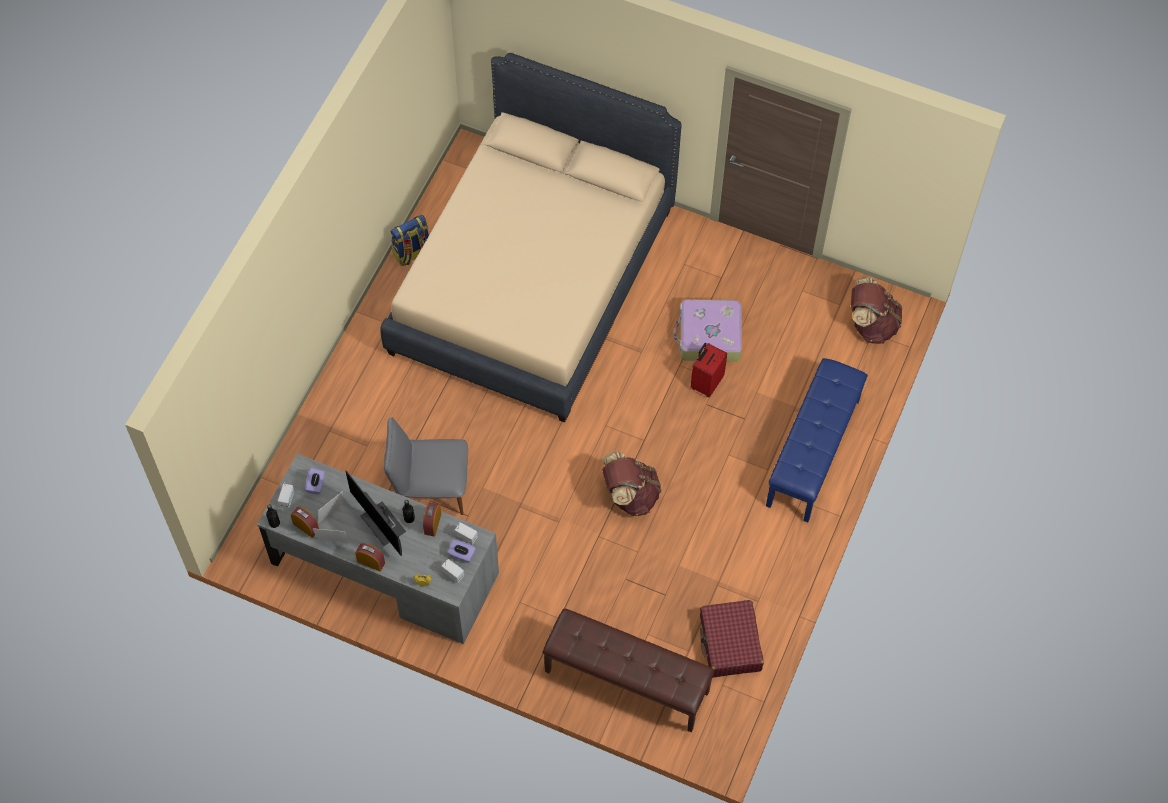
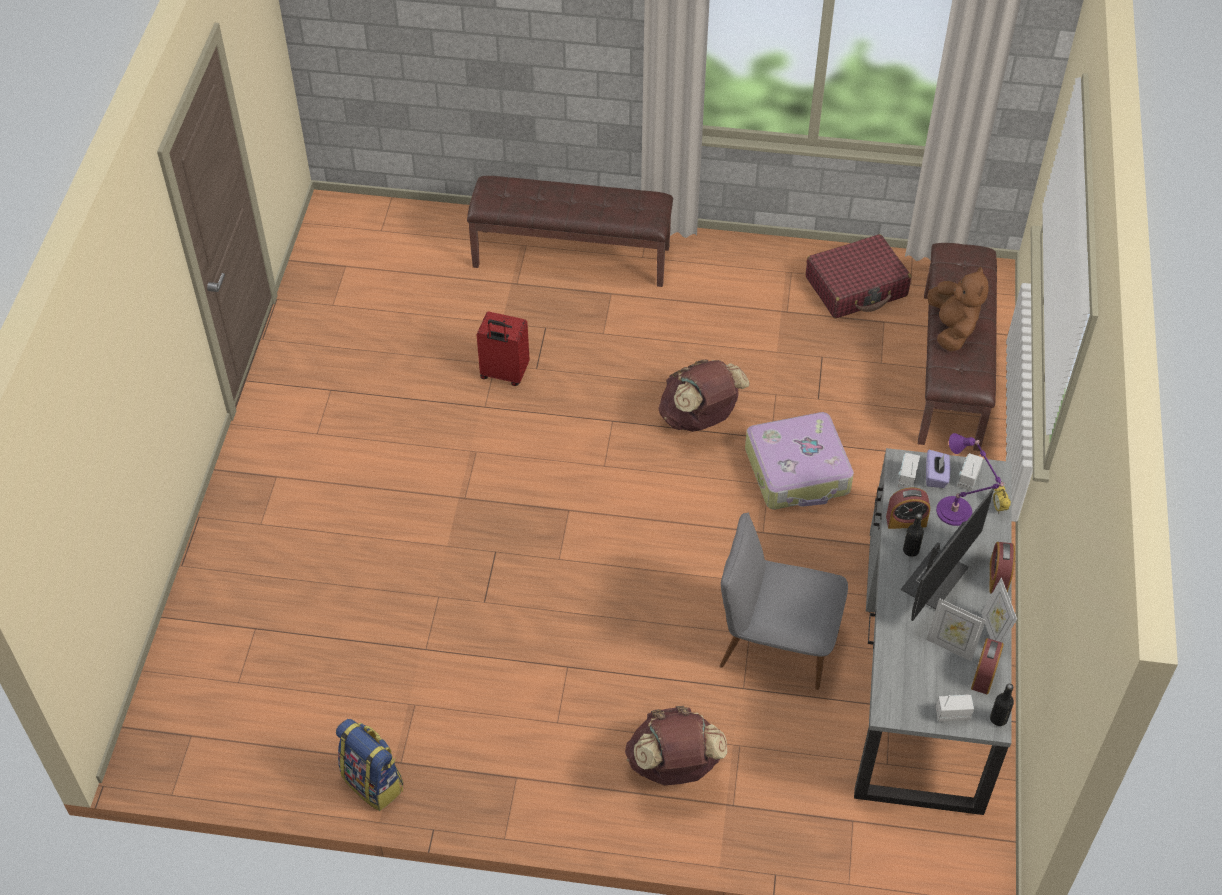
camera: 105 degrees left, 10 degrees down
(316, 485) = (912, 682): purple tissue box -> none
(428, 556) = (956, 513): none -> purple table lamp
(431, 488) = (777, 643): grey chair -> grey chair turned 120 degrees clockwise
(533, 280) = (387, 605): beige bed -> none
(617, 645) = (952, 329): none -> brown plush toy
(709, 336) = (430, 385): suitcase -> suitcase (798, 471)
(814, 453) = (572, 256): blue bench -> brown bench
(871, 325) = (369, 233): brown backpack -> brown backpack (674, 766)

